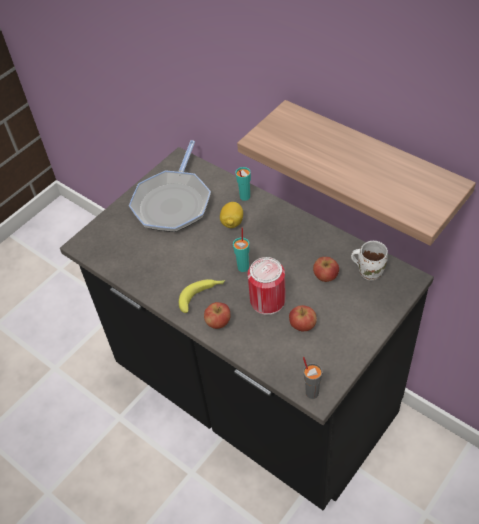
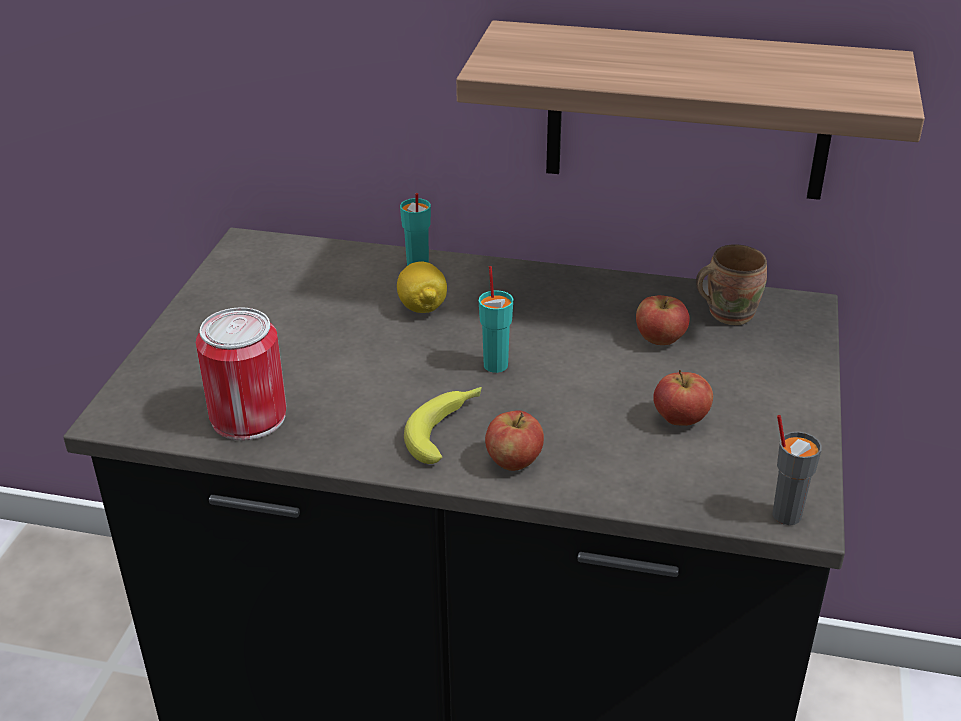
camera: 30 degrees left, 15 degrees down
(173, 202) = (279, 306): frying pan -> none
(267, 300) = (583, 401): can -> can (248, 417)
(369, 270) = (727, 312): white mug -> brown mug

